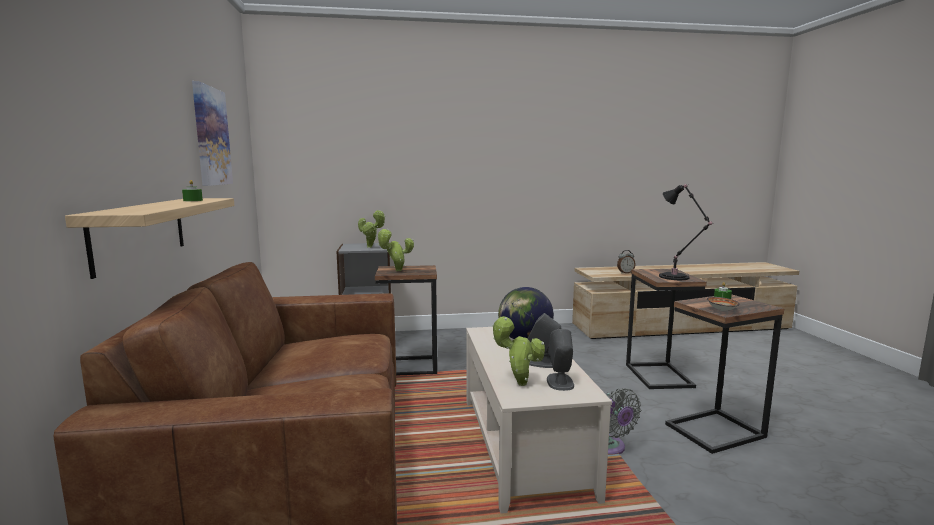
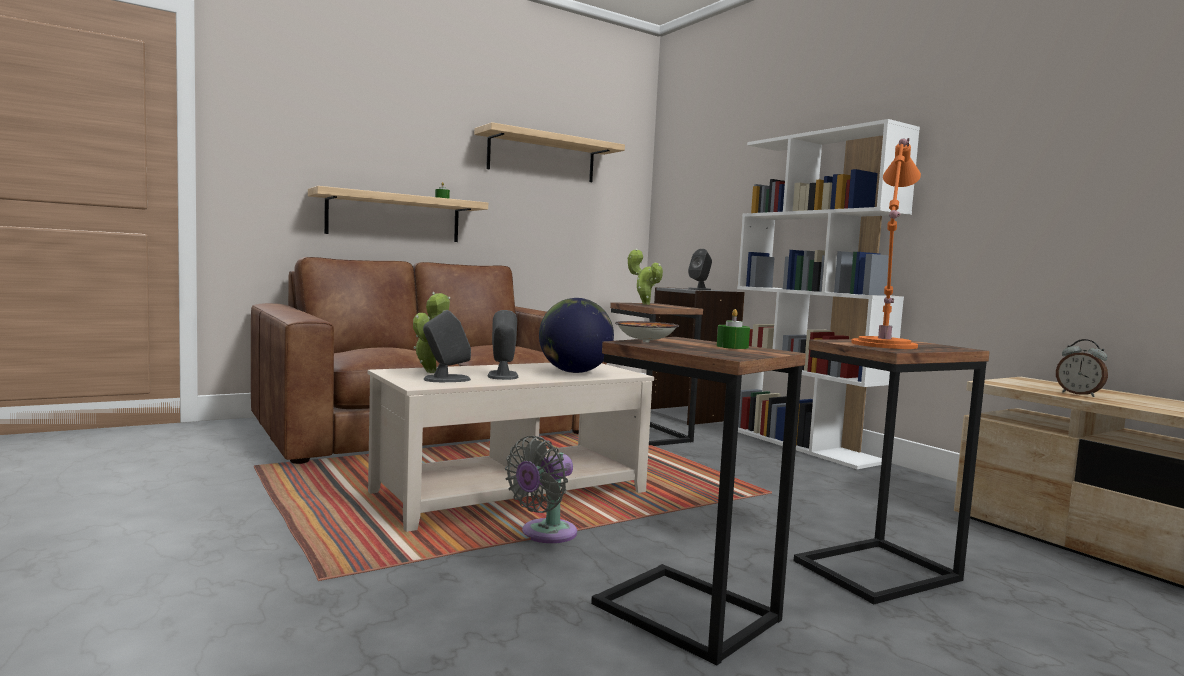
camera: 65 degrees right, 5 degrees down
(211, 136) = (542, 157): picture -> shelf
(371, 247) = (699, 289): potted plant -> grey speaker
(463, 333) = (803, 445): none -> white bookcase
(676, 277) = (883, 345): black table lamp -> orange table lamp

